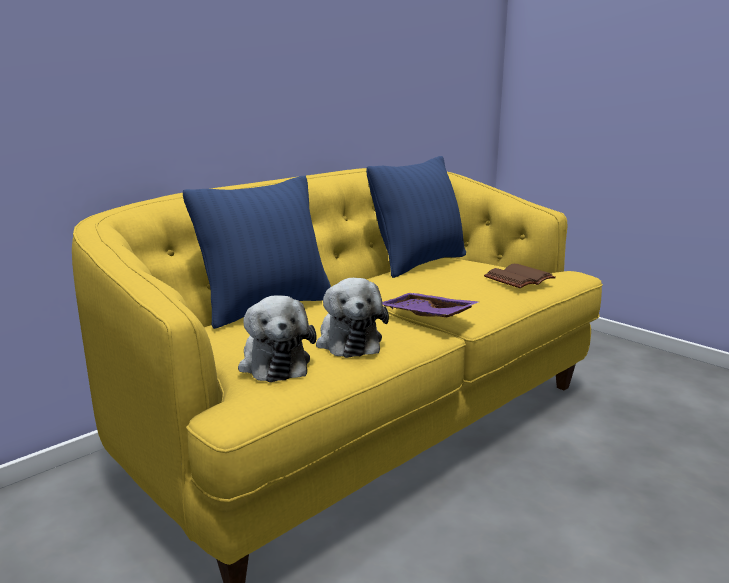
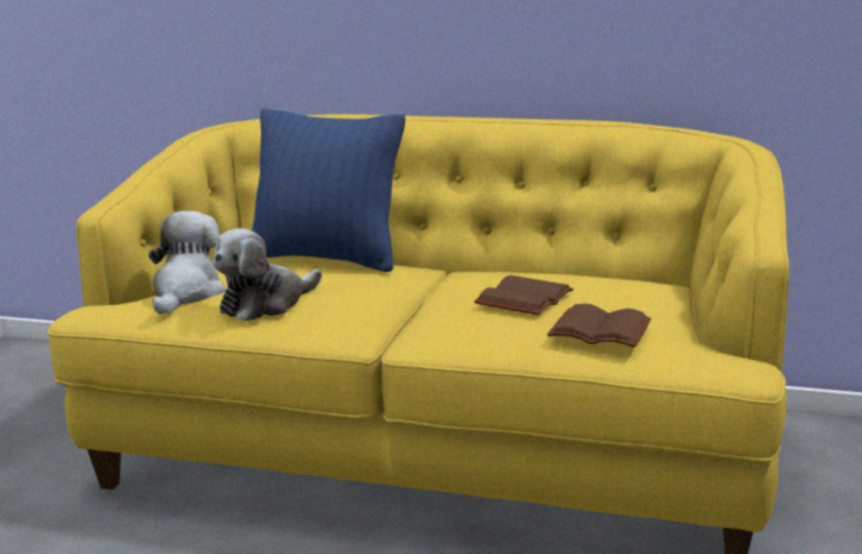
camera: 60 degrees right, 0 degrees up
(274, 363) = (186, 294): plush toy -> plush toy turned 150 degrees clockwise
(419, 263) = (594, 276): blue pillow -> none
(425, 316) = (391, 319): purple tray -> none
(447, 280) = (522, 298): none -> brown book

